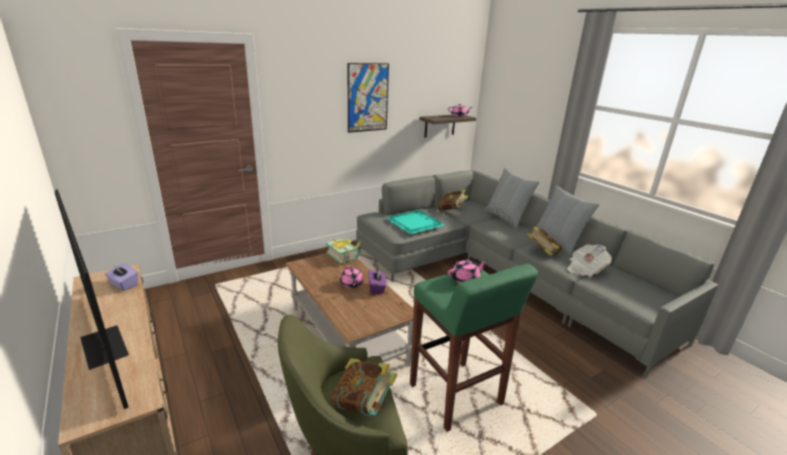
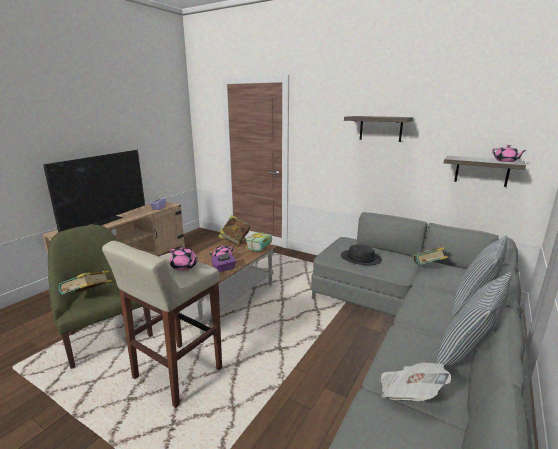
camera: 65 degrees right, 5 degrees down
(367, 98) = (380, 128): picture -> shelf
(416, 223) = (360, 258): turquoise tray -> black hat
(456, 395) = (176, 374): green stool -> beige stool
(542, 253) = (405, 345): book -> book (235, 241)

